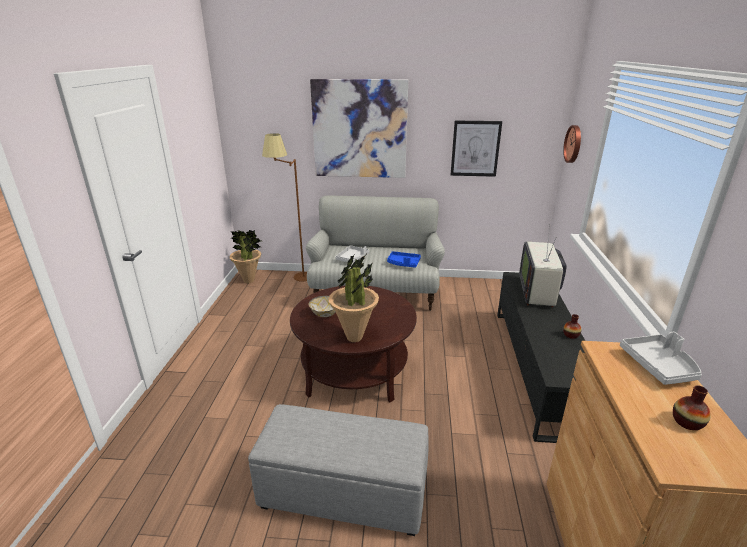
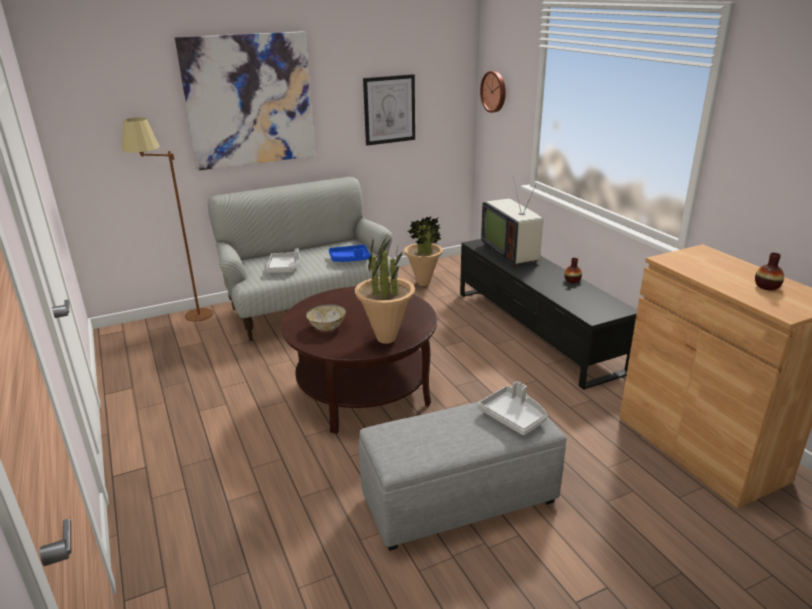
camera: 30 degrees left, 0 degrees up
(249, 281) = (124, 339): potted plant -> potted plant (423, 283)
(659, 366) = (713, 259): grey tray -> grey tray (513, 417)

